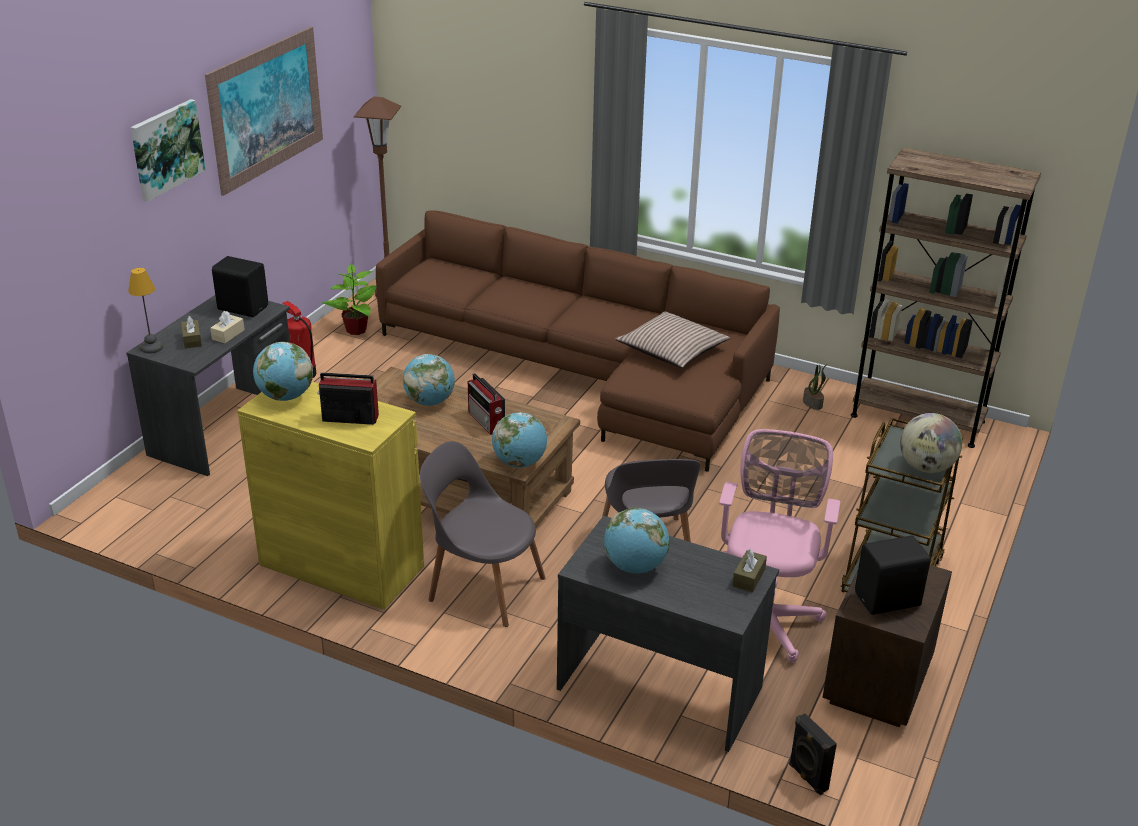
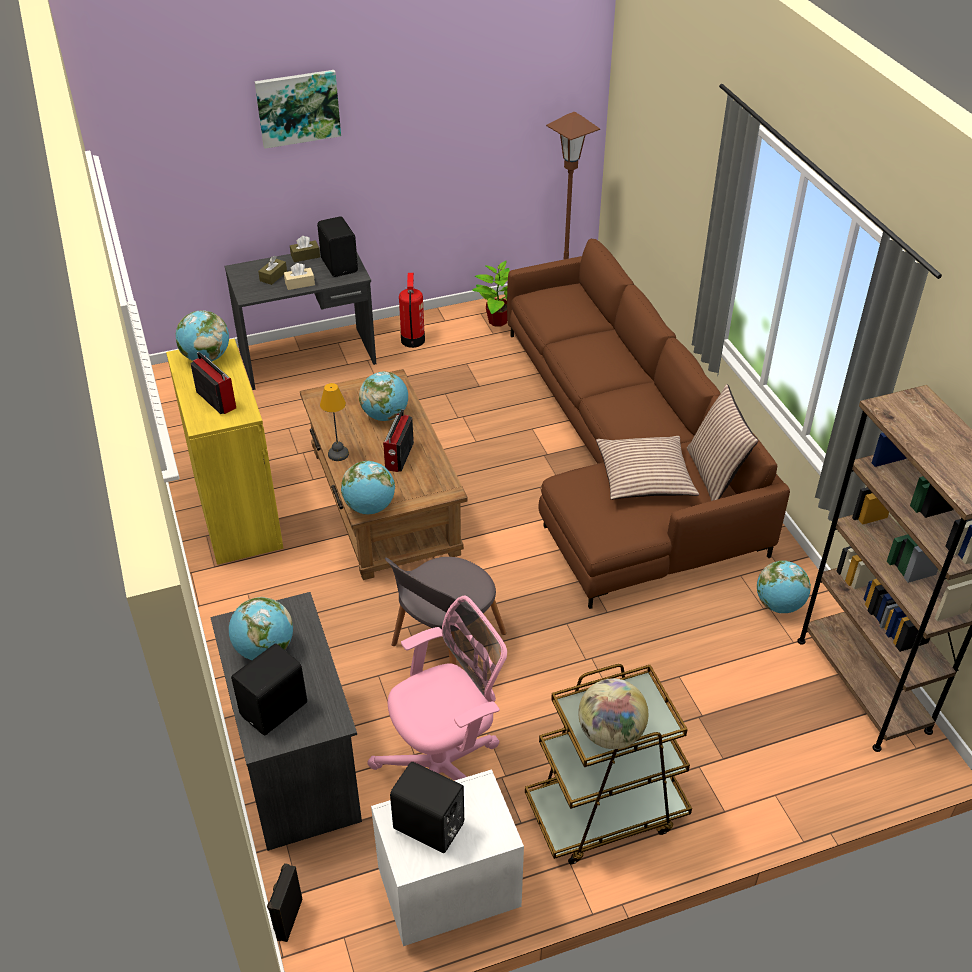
camera: 45 degrees right, 10 degrees up
(151, 348) = (242, 270): table lamp -> table lamp (338, 453)
(266, 108) = (437, 95): picture -> none
(482, 587) = (296, 591): grey chair -> none
(706, 593) = (276, 710): none -> black speaker
(711, 328) = (715, 475): none -> pillow
(748, 578) = (323, 721): brown tissue box -> brown tissue box (305, 256)
(813, 403) = (779, 605): potted plant -> globe
(875, 684) = (446, 892): brown nightstand -> white nightstand

